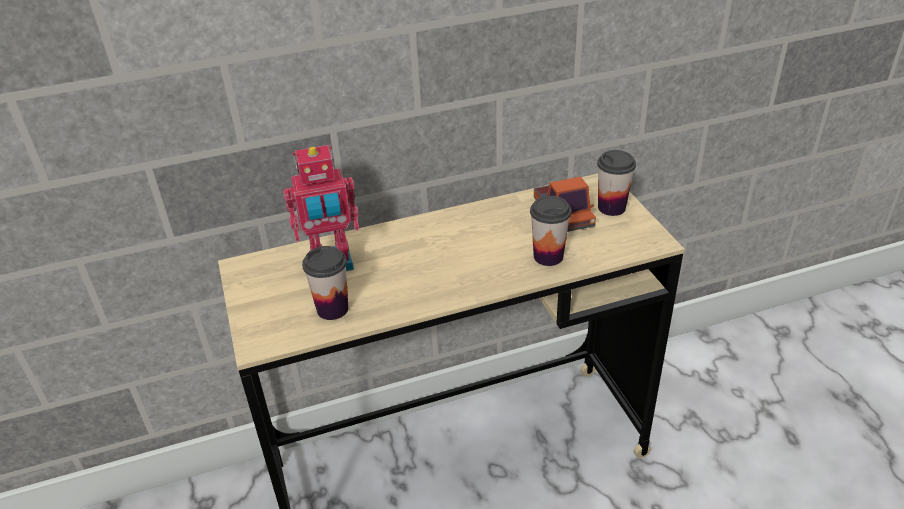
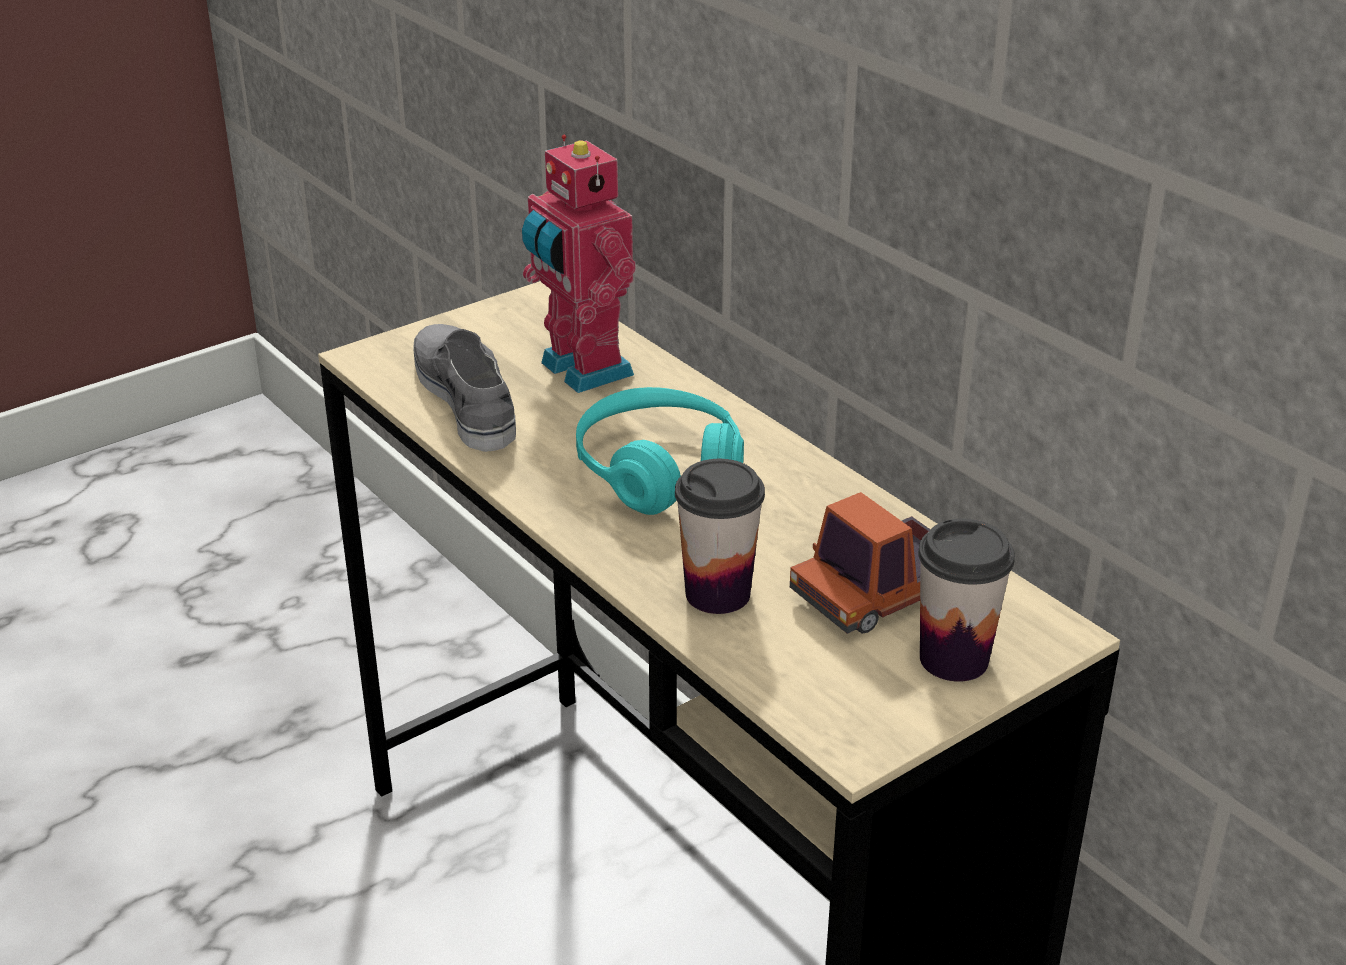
camera: 70 degrees right, 5 degrees down
(332, 309) = (467, 397): cup -> grey shoe
(443, 255) = (660, 472): none -> turquoise headphones

